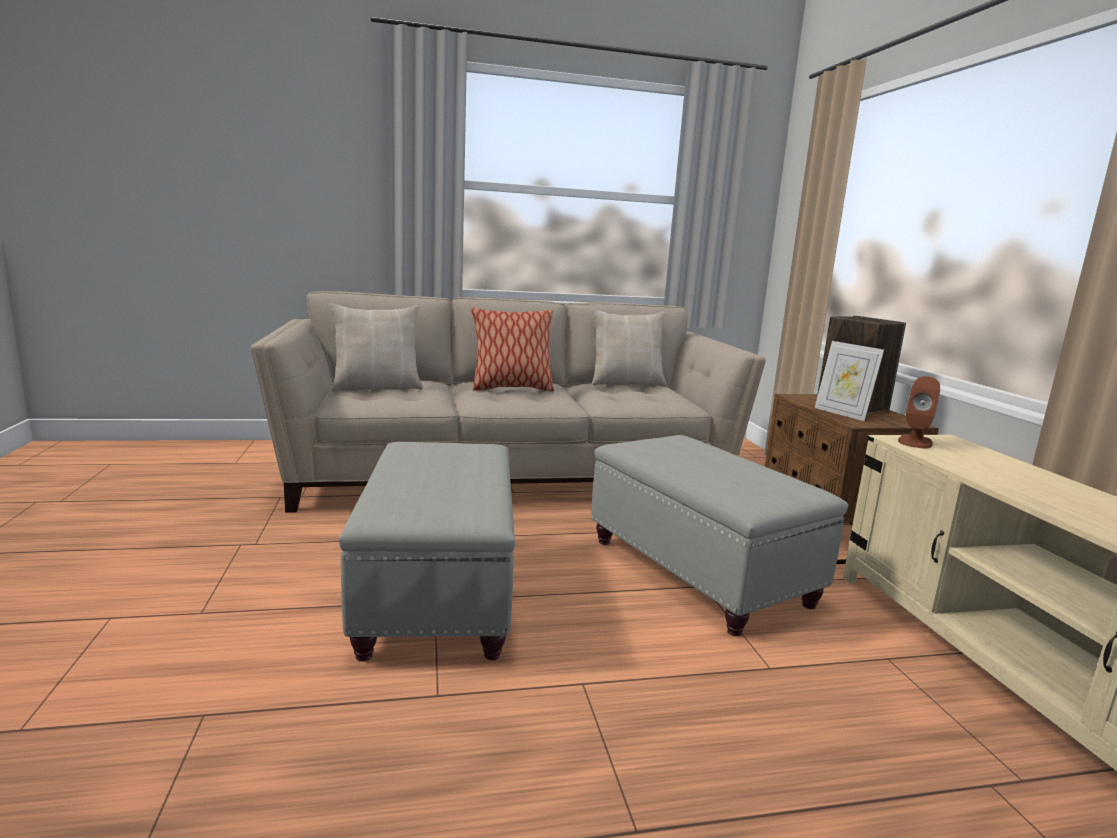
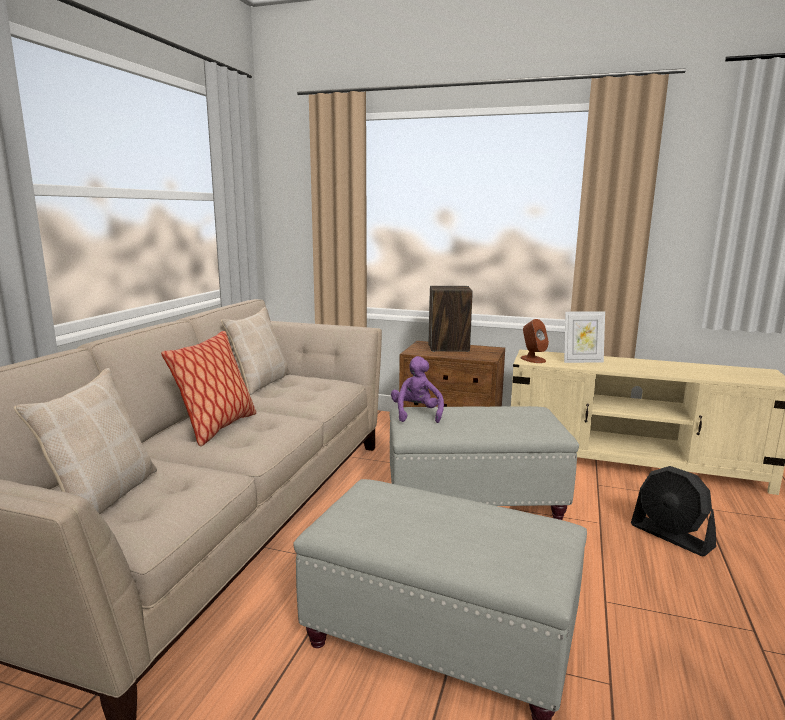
camera: 60 degrees left, 0 degrees up
(676, 442) = (416, 414): none -> purple plush toy
(822, 741) = (671, 536): none -> black fan
(842, 413) = (464, 355): picture frame -> picture frame (582, 361)

